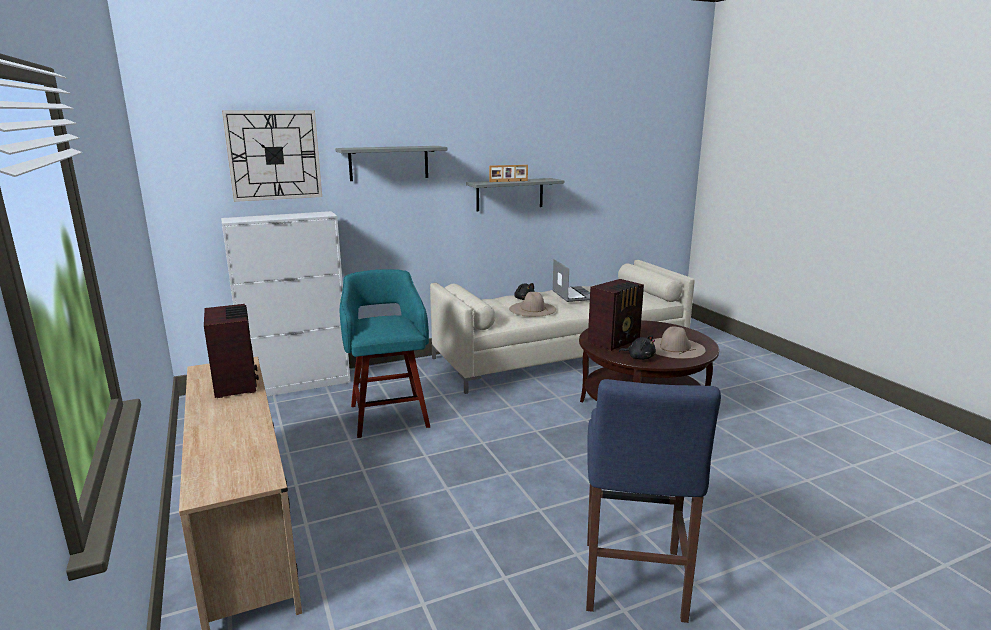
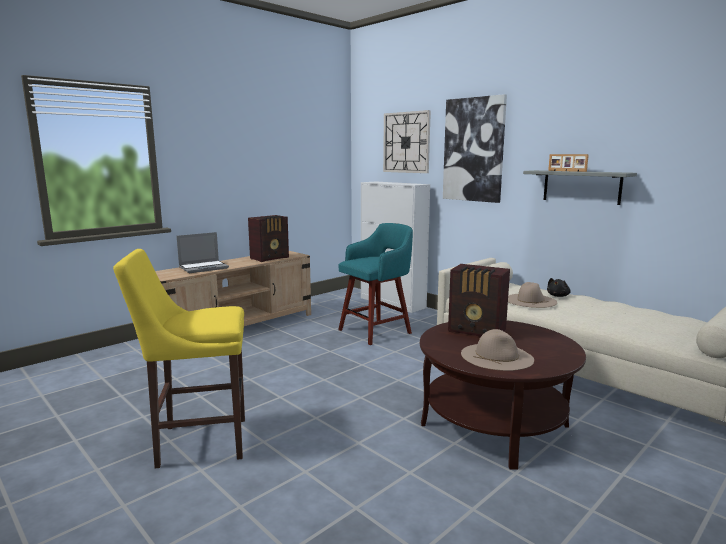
camera: 70 degrees right, 5 degrees down
(389, 163) = (474, 150): grey shelf -> picture
(572, 295) = (606, 308): laptop -> laptop (204, 268)
(633, 584) = (197, 442): blue stool -> yellow stool
(639, 357) = (444, 343): black plush toy -> none

